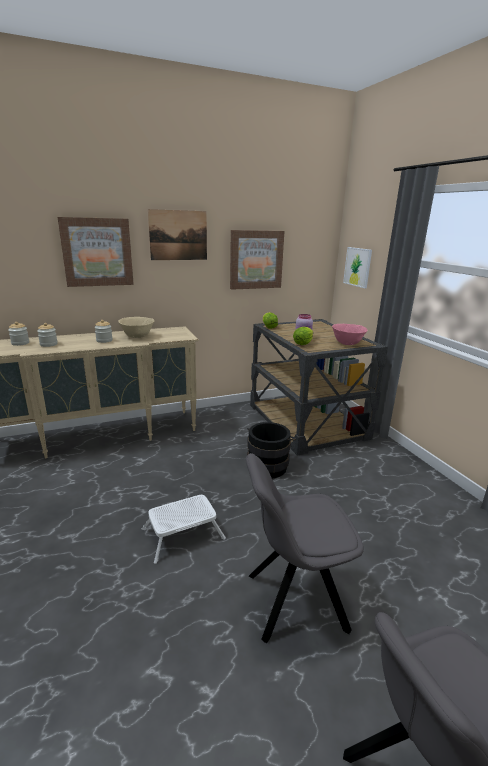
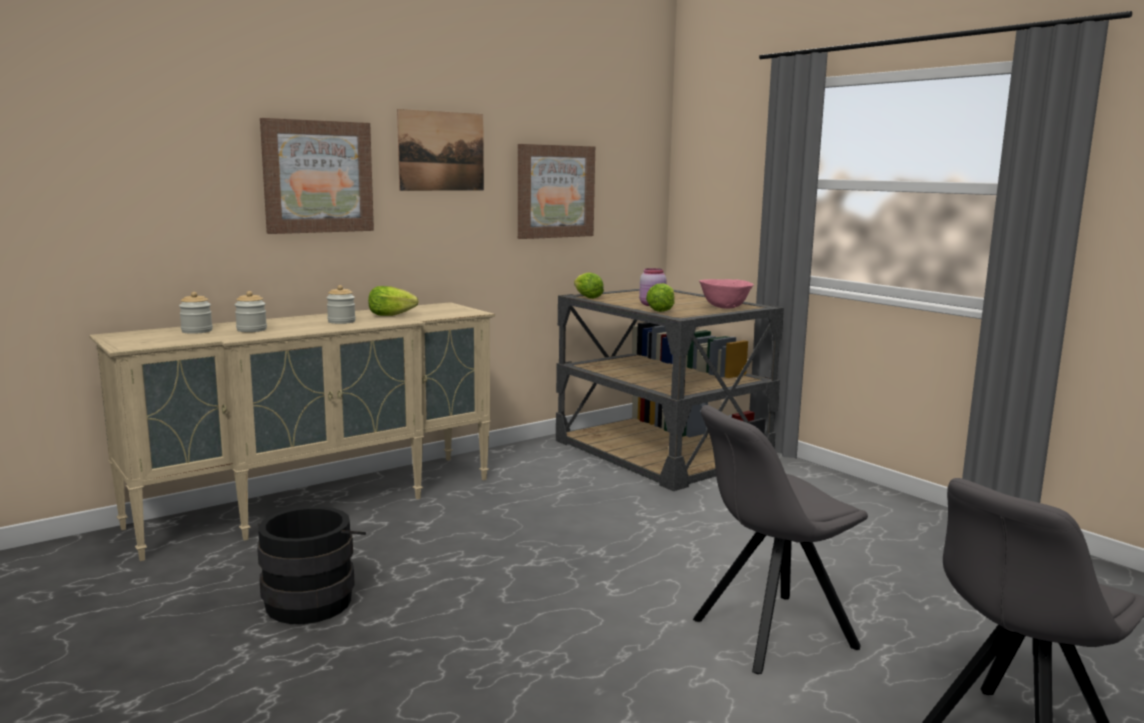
camera: 15 degrees left, 10 degrees down
(137, 336) = (390, 315): beige bowl -> lettuce
(183, 534) = (563, 594): white step ladder -> none
(268, 464) = (637, 506): black bucket -> black bucket (312, 598)
(357, 267) = (709, 200): picture -> none

